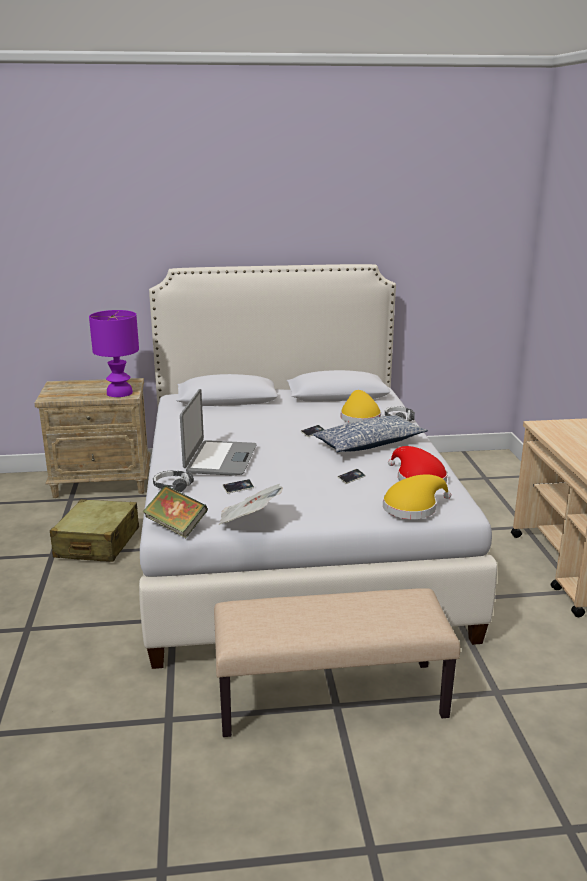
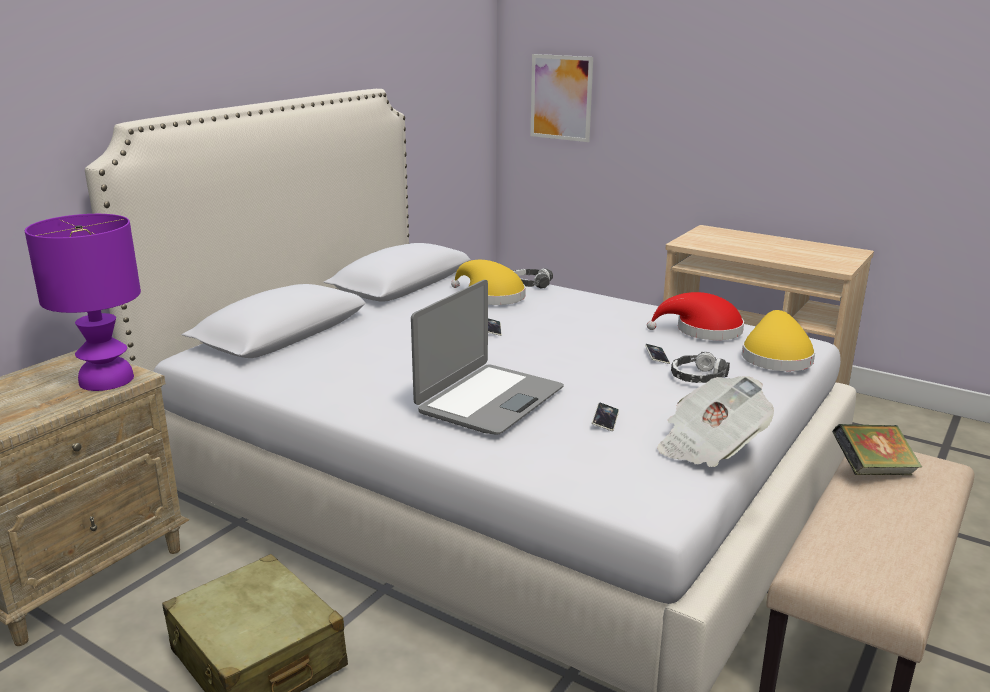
camera: 50 degrees left, 0 degrees up
(172, 486) = (525, 459): headphones -> headphones (698, 377)
(176, 526) = (664, 501): book -> book (872, 471)
(220, 459) = (489, 400): laptop -> laptop turned 75 degrees clockwise
(368, 444) = (575, 318): pillow -> none
(554, 288) = (561, 97): none -> picture

